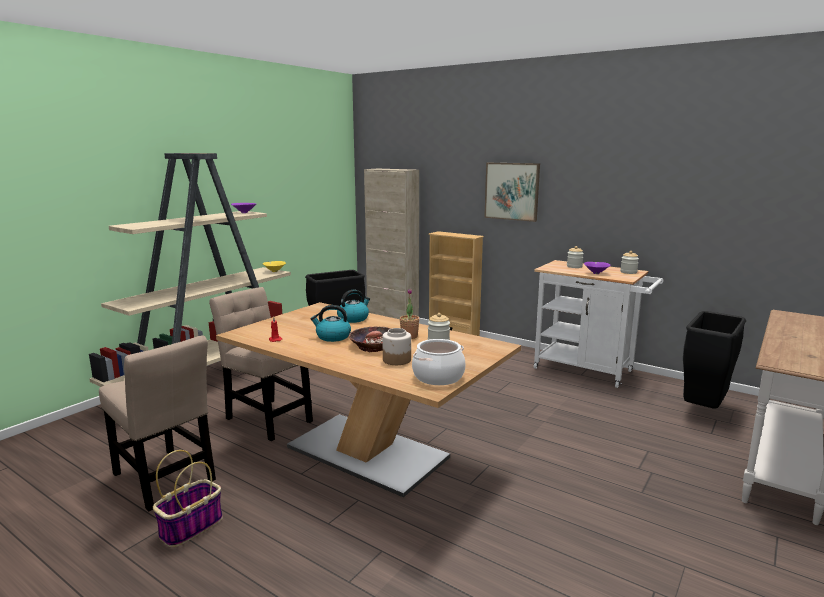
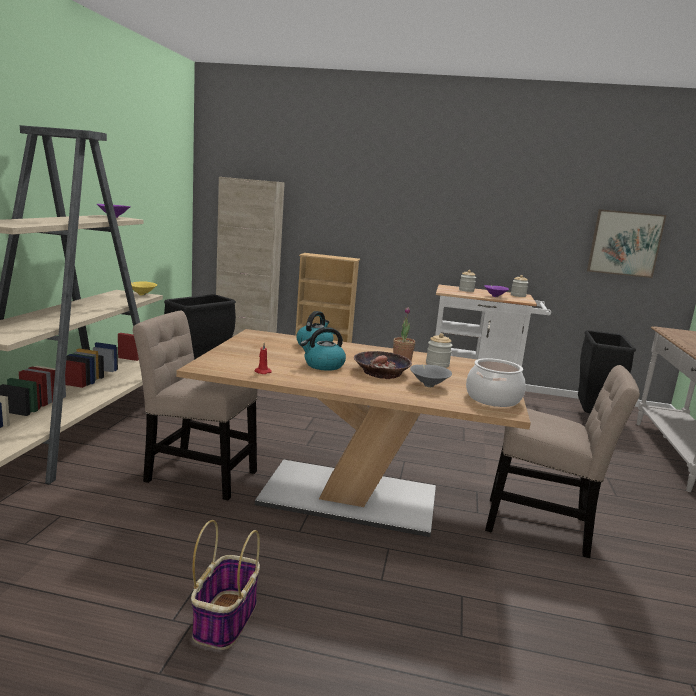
camera: 25 degrees left, 0 degrees up
(165, 480) = (132, 569): beige chair -> beige chair (543, 527)
(397, 360) = (428, 385): jar -> grey bowl
(512, 191) = (394, 212): picture -> picture (625, 243)

